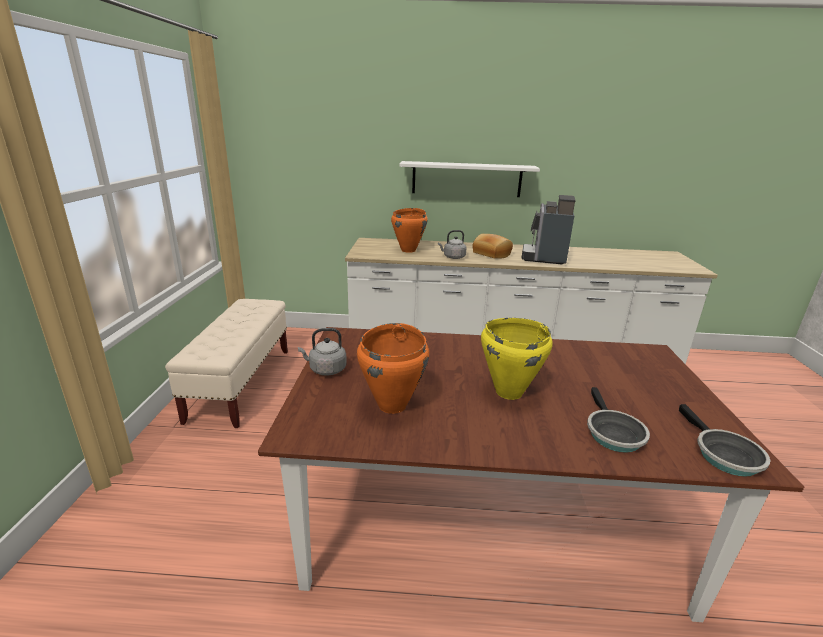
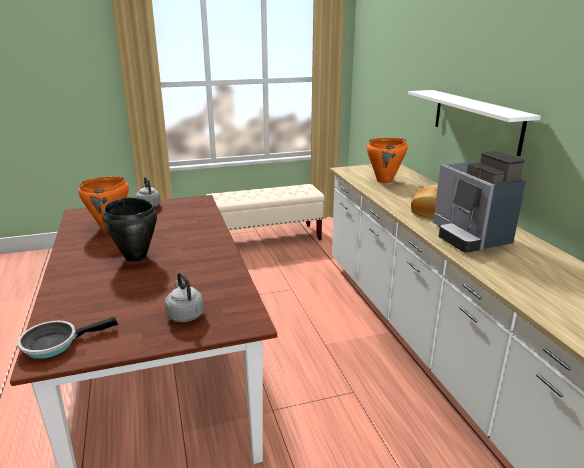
camera: 70 degrees right, 0 degrees up
(453, 257) = (389, 197): grey kettle -> grey kettle (184, 314)
(508, 392) = (136, 257): yellow cooking pot -> black cooking pot
(545, 257) = (469, 237): coffee machine -> coffee machine turned 105 degrees counterclockwise
(612, 433) = (84, 296): frying pan -> none

